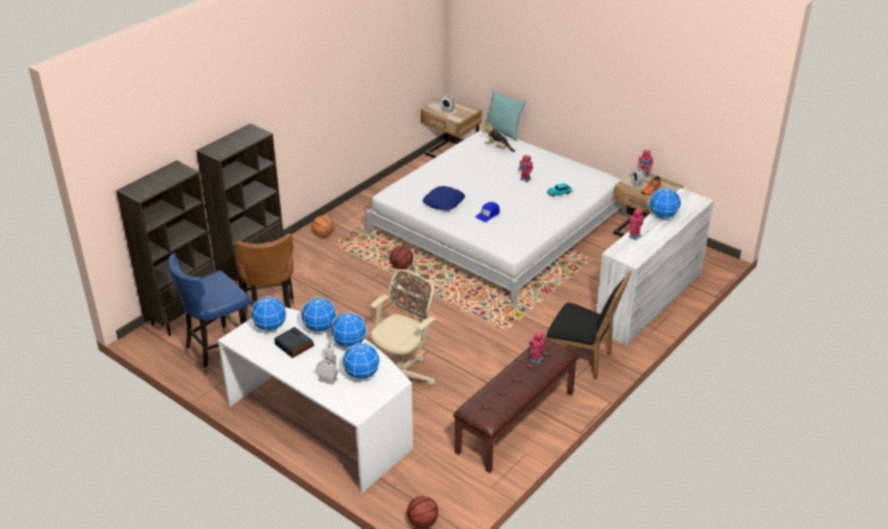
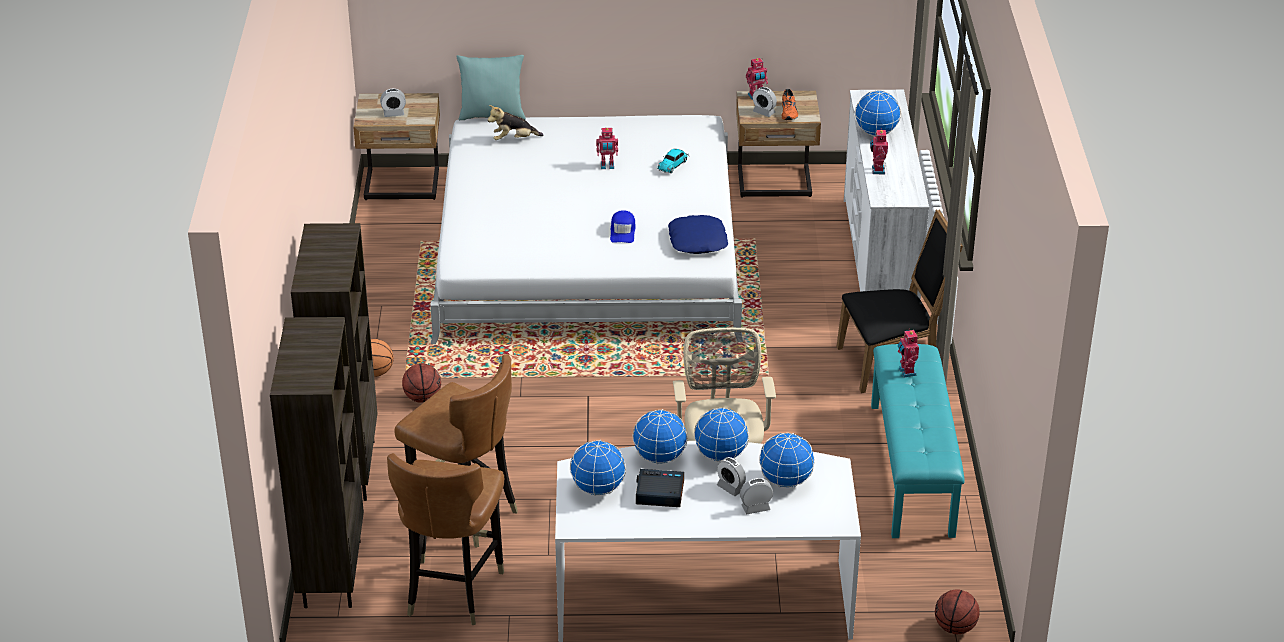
camera: 40 degrees left, 0 degrees up
(218, 353) = (452, 591): blue chair -> brown chair
(401, 267) = (539, 362): basketball -> basketball (422, 398)
(444, 202) = (546, 241): blue pillow -> blue pillow (698, 241)
(516, 422) = (913, 469): brown bench -> turquoise bench

